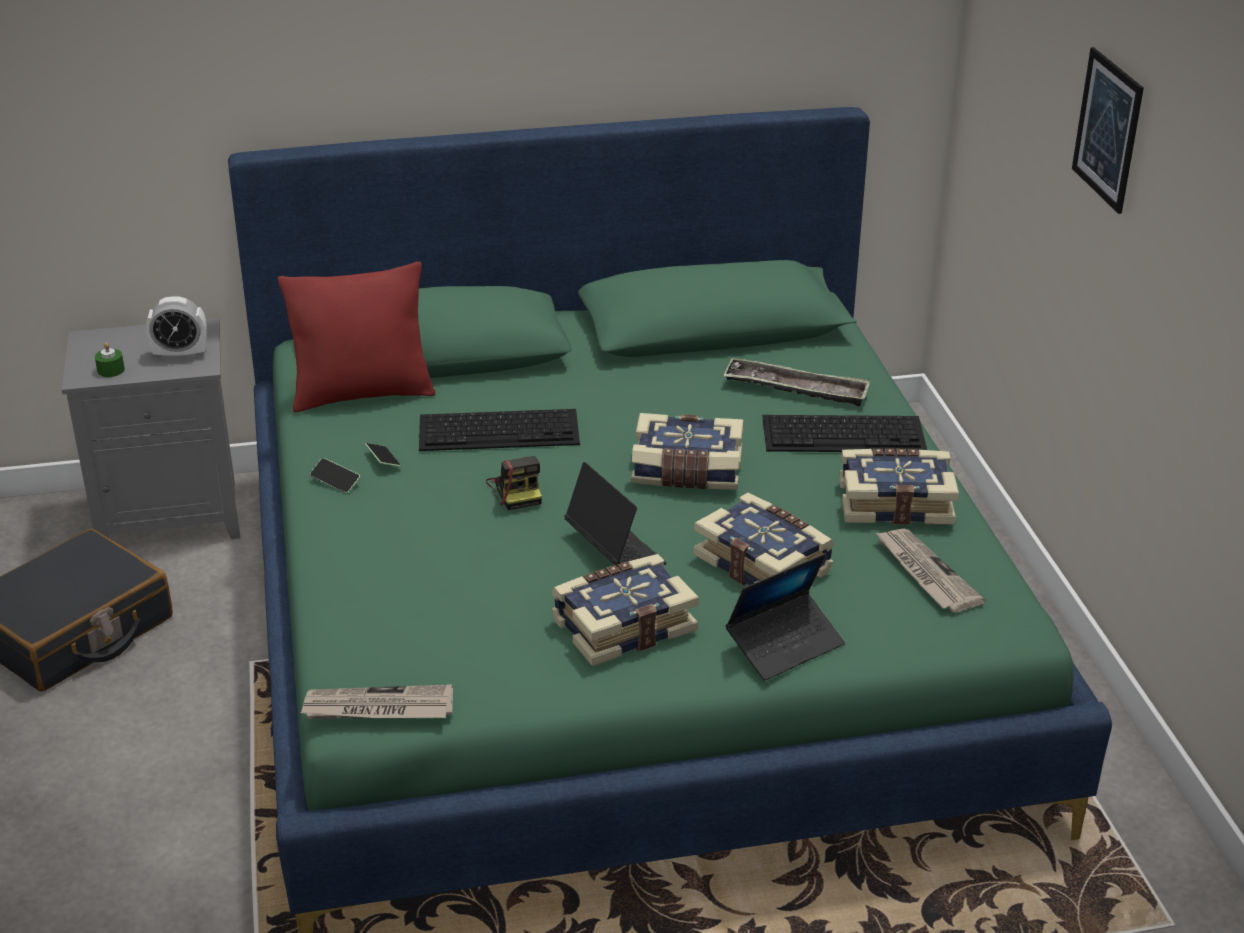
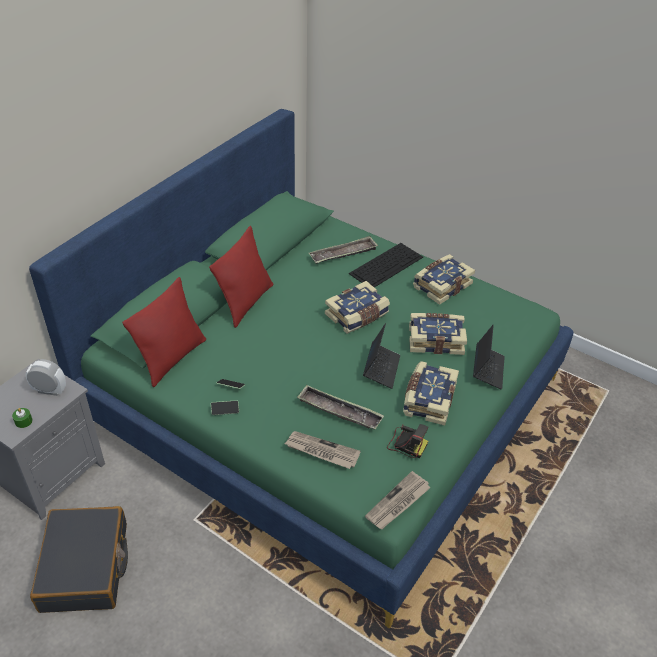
camera: 45 degrees left, 10 degrees up
(180, 355) = (49, 390): alarm clock -> alarm clock turned 120 degrees counterclockwise
(468, 561) = (339, 411): none -> tray
(500, 429) = (259, 340): keyboard -> none
(517, 490) = (307, 365): camera -> camera (406, 444)
(555, 380) = (245, 302): none -> red pillow
(614, 550) = (381, 369): laptop -> laptop turned 90 degrees clockwise
(925, 573) = (488, 310): newspaper -> newspaper (321, 451)
(1107, 129) = (457, 89): picture -> none

